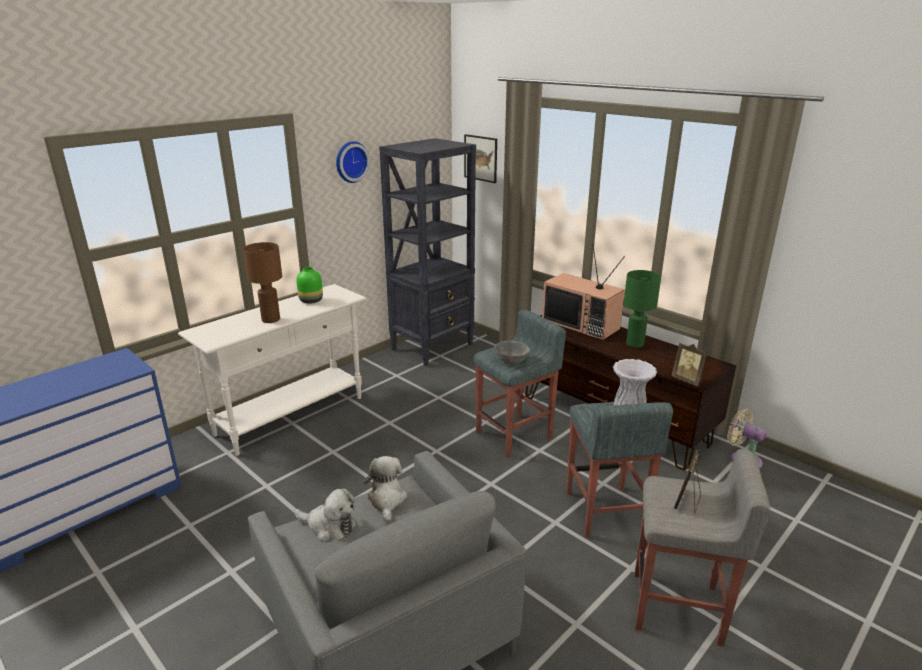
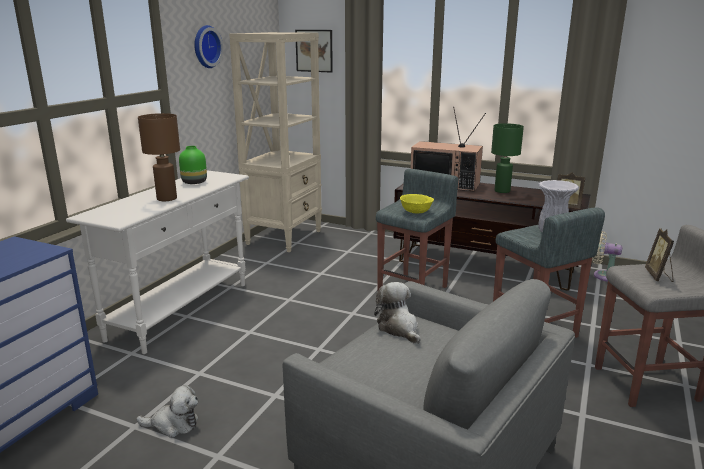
camera: 20 degrees left, 5 degrees down
(329, 526) = (363, 358): plush toy -> plush toy (173, 424)
(433, 347) = (284, 237): black bookcase -> beige bookcase
(511, 361) = (416, 212): grey bowl -> yellow bowl

